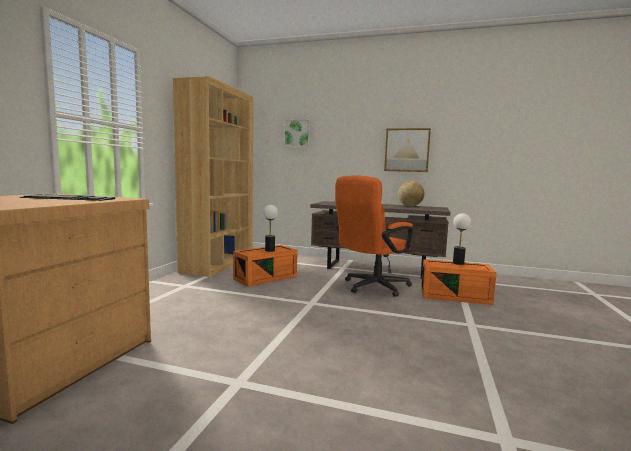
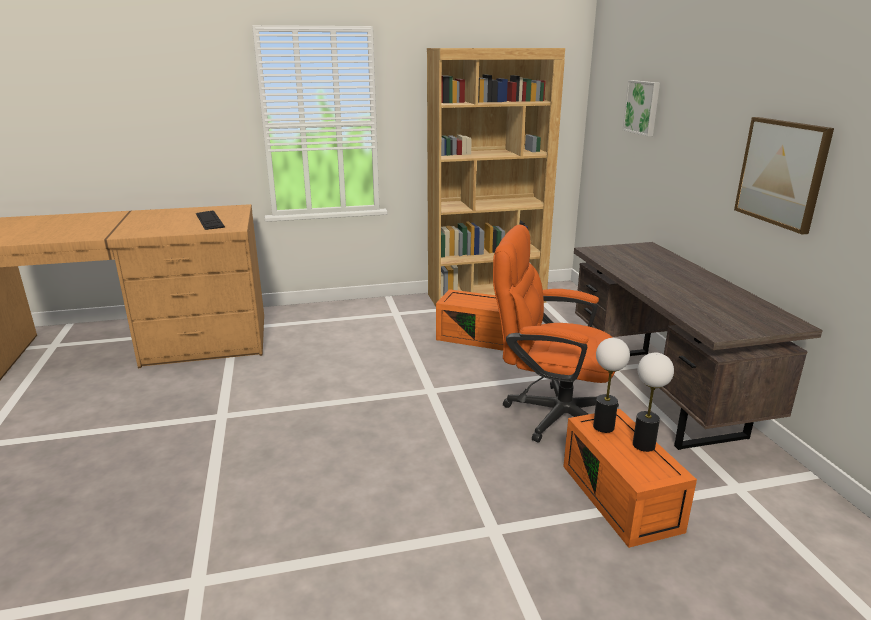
camera: 60 degrees right, 15 degrees up
(269, 250) = (481, 303): table lamp -> table lamp (603, 427)
(410, 206) = (734, 301): globe -> none

